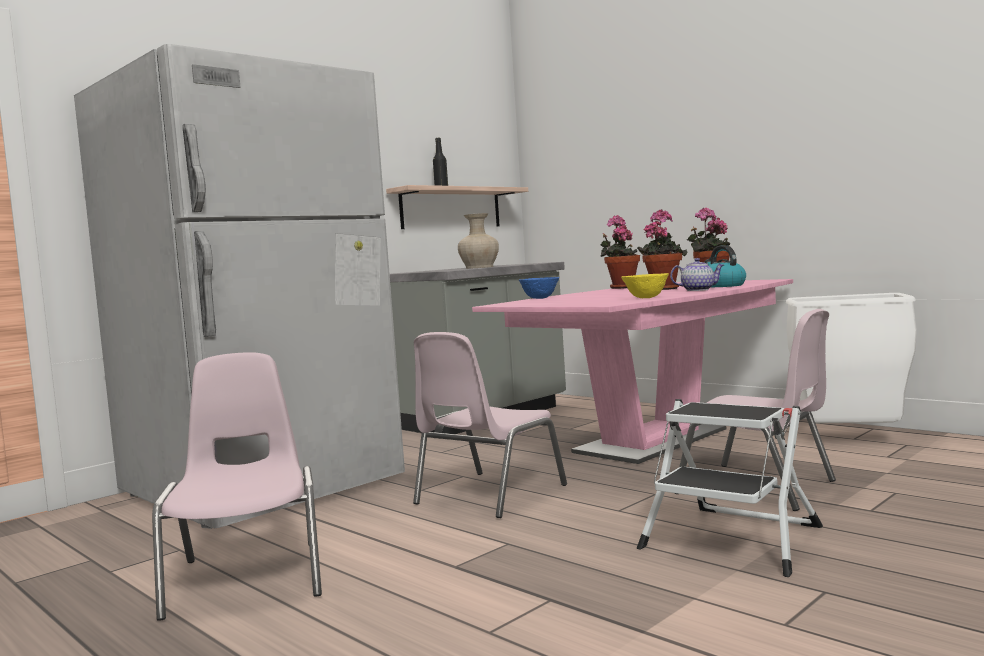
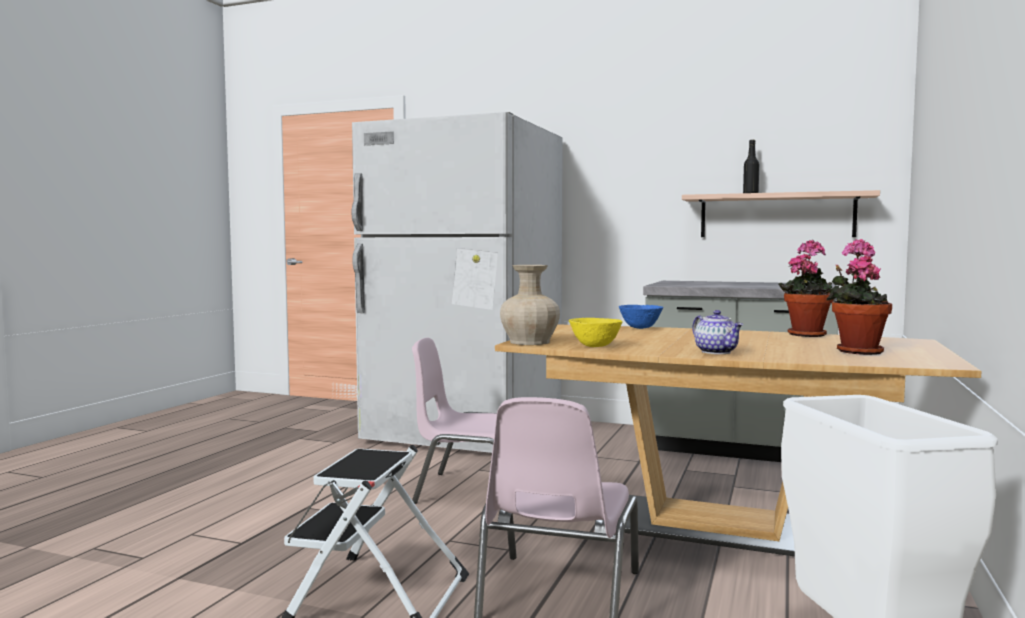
camera: 65 degrees right, 0 degrees up
(248, 577) = (289, 464): pink chair -> none
(479, 267) = (710, 285): beige vase -> beige vase (529, 342)
(651, 441) = (716, 527): pink dining table -> brown dining table
(663, 289) = (763, 344): potted plant -> none
(723, 286) = (800, 355): kettle -> none

